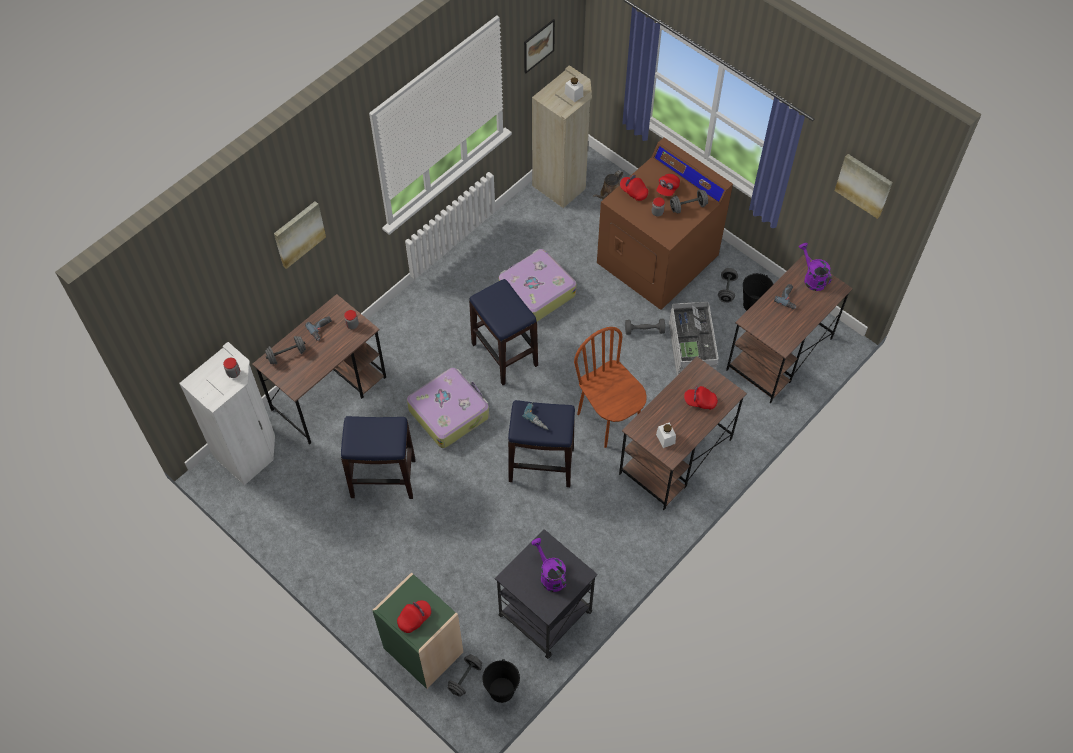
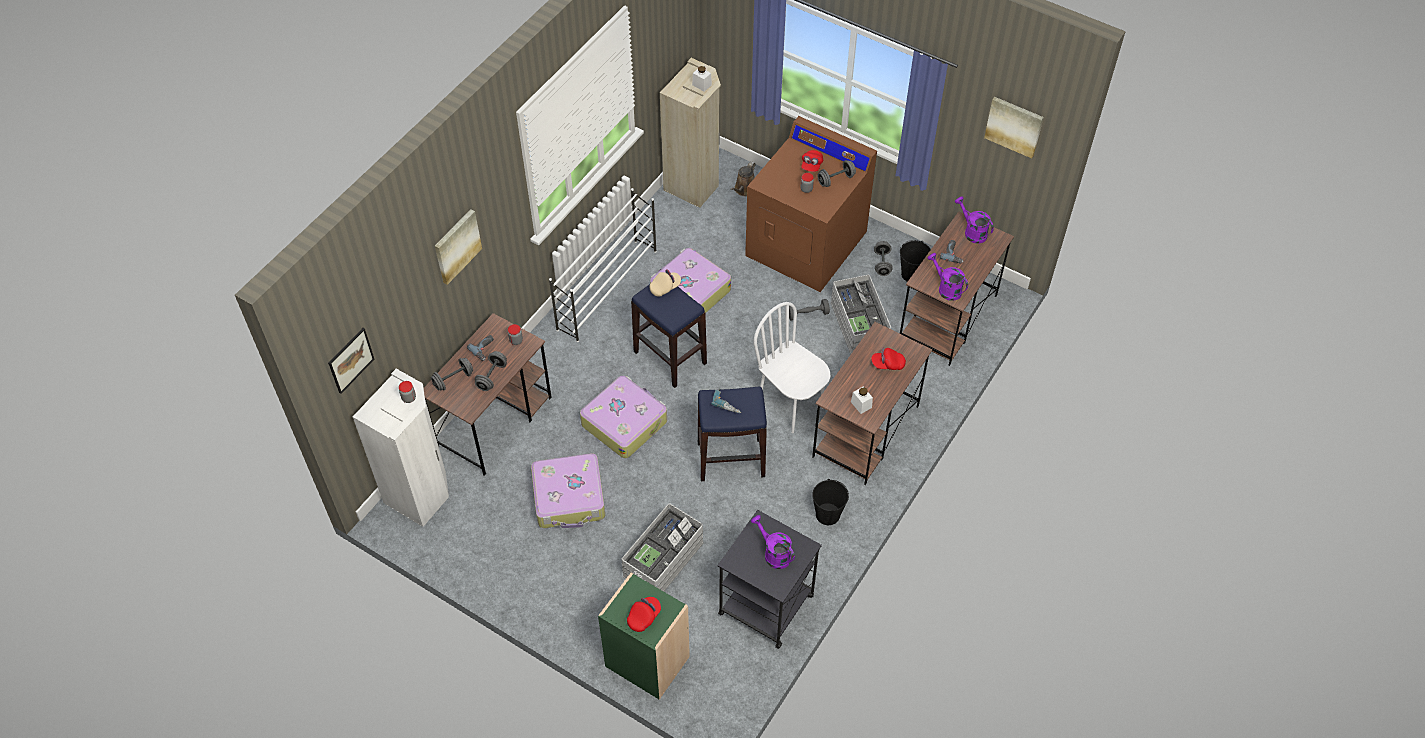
camera: 10 degrees left, 5 degrees down
(383, 478) = (569, 498): stool -> suitcase
(457, 552) = (662, 558): none -> grey storage box
(460, 278) = (608, 290): none -> white shoe rack
(465, 678) = (697, 682): grey dumbbell -> grey dumbbell (491, 377)
(501, 690) = (737, 688): black bucket -> black bucket (827, 514)
(503, 292) = (665, 287): none -> beige cap
(538, 45) = (662, 37): picture -> picture (350, 360)
(609, 420) = (791, 405): brown chair -> white chair
(633, 192) = (778, 172): red cap -> none
(774, 332) = (946, 288): none -> purple watering can

